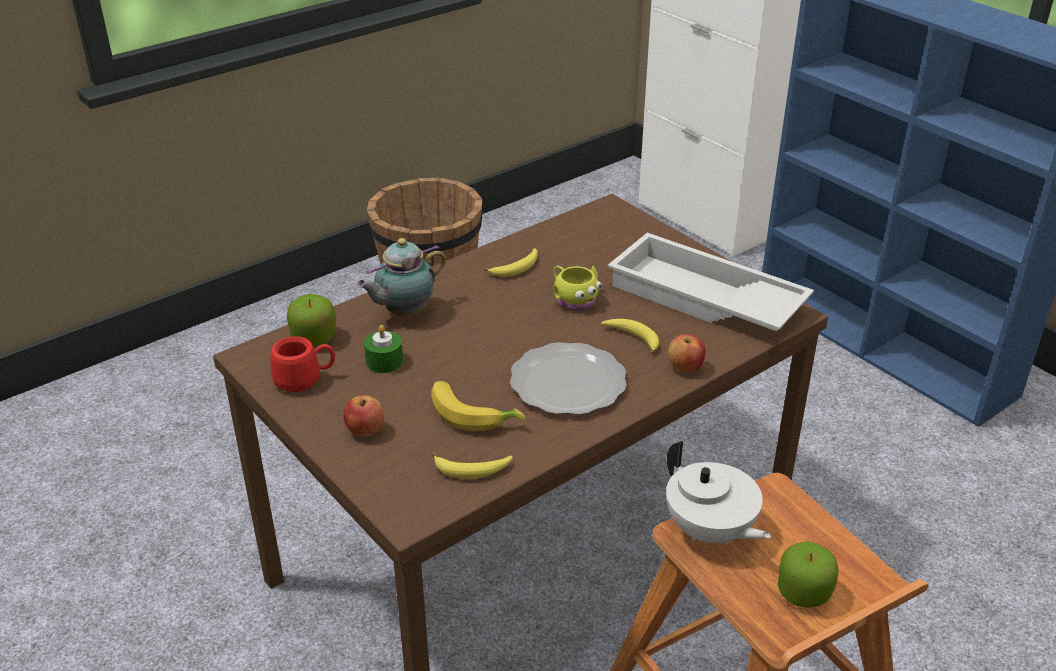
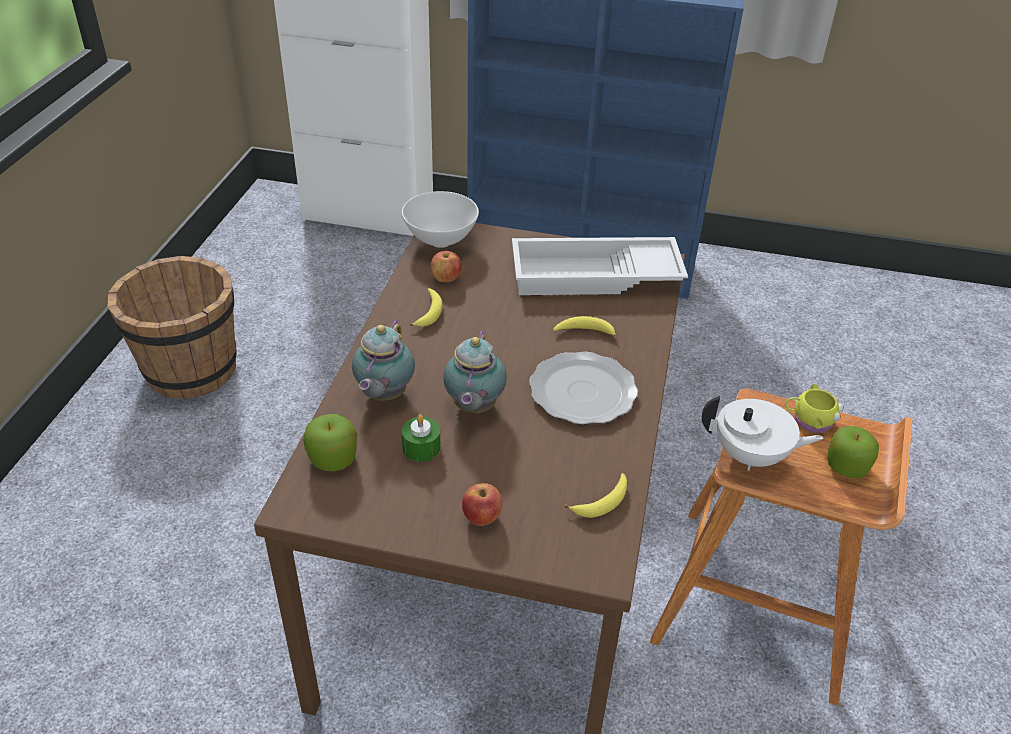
camera: 40 degrees left, 5 degrees up
(305, 379) = (373, 501): red mug -> none
(460, 352) = (473, 408): none -> teapot
(473, 413) = (546, 454): banana -> none
(573, 299) = (504, 319): yellow mug -> yellow mug (809, 420)
(598, 217) = (440, 241): none -> white bowl
(685, 367) = (645, 338): apple -> apple (446, 278)

